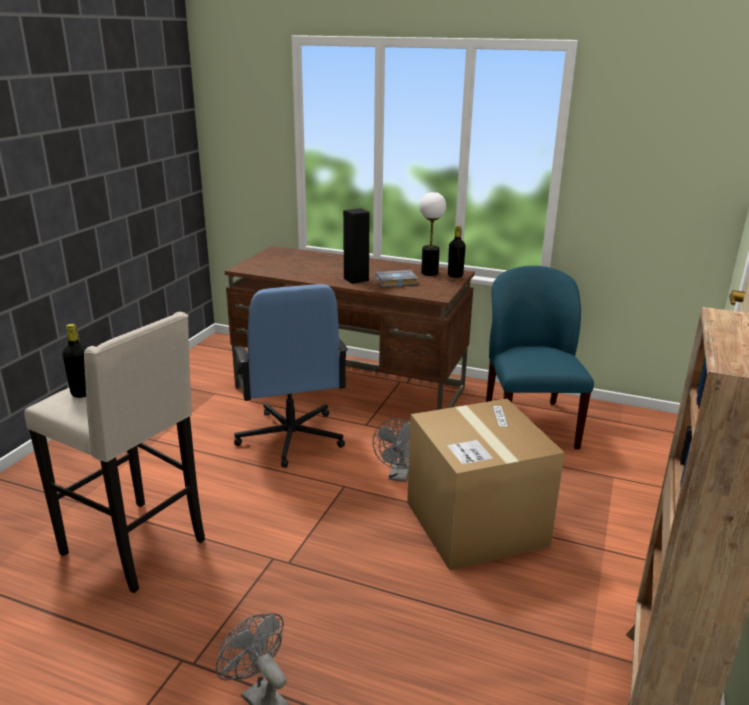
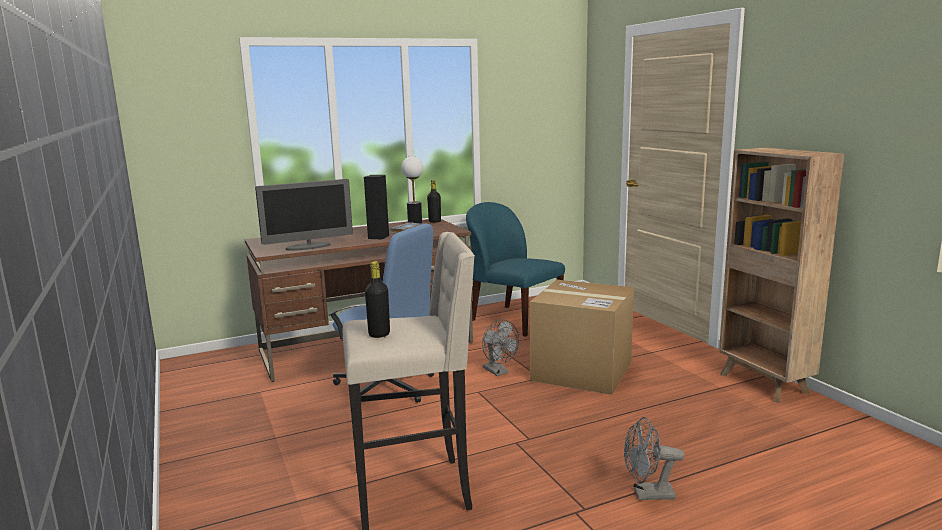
camera: 45 degrees left, 10 degrees down
(282, 272) = (309, 247): none -> monitor

